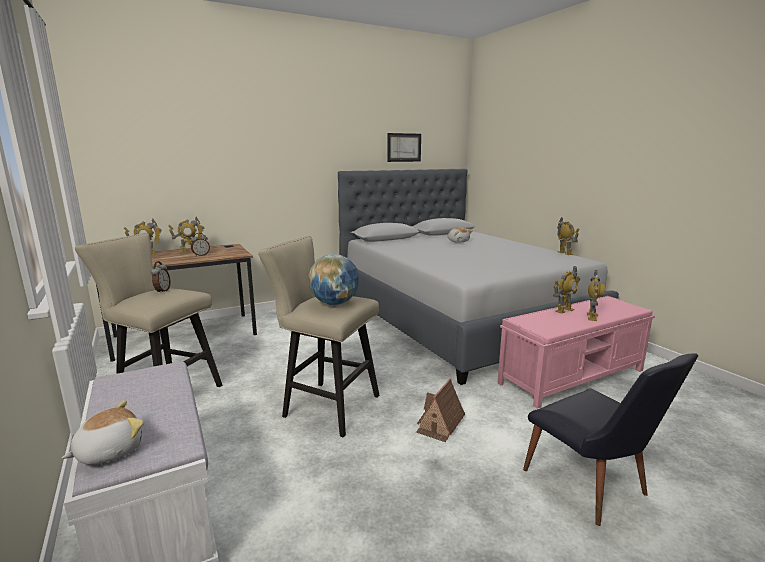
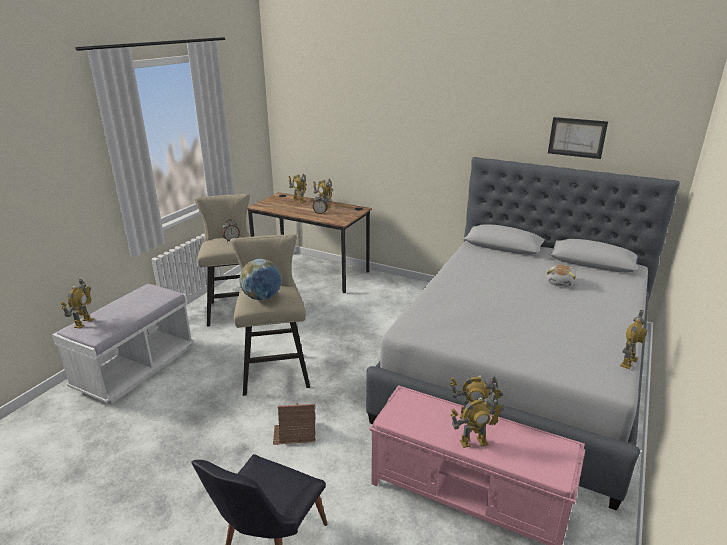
camera: 55 degrees right, 10 degrees up
(109, 451) = (83, 323): plush toy -> toy robot

